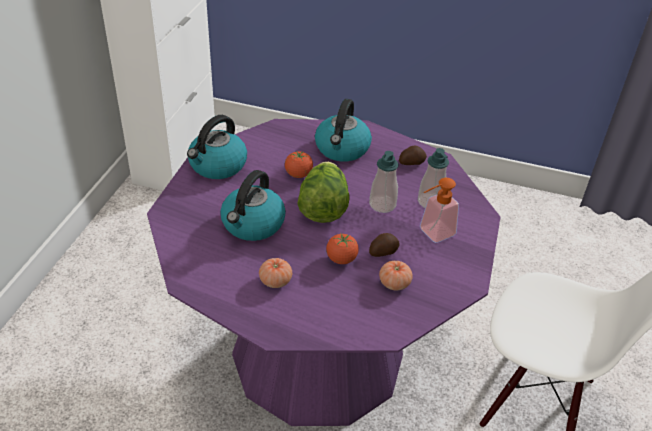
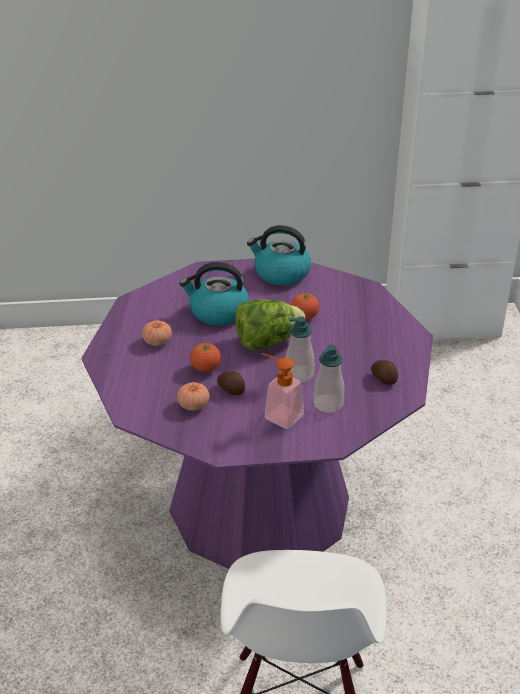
camera: 70 degrees right, 5 degrees down
(342, 149) = (366, 331): kettle -> none

